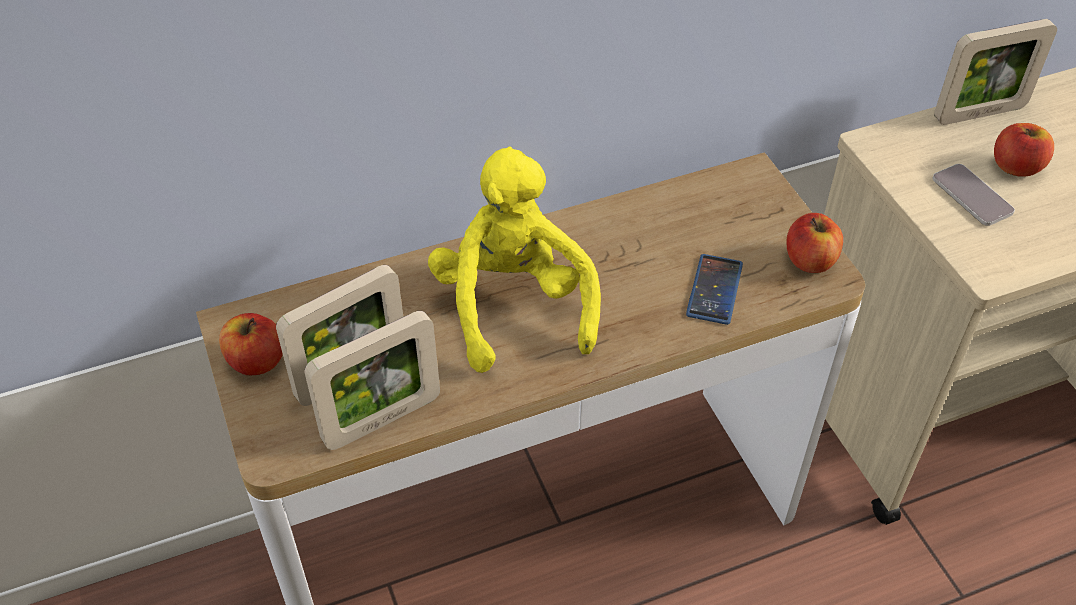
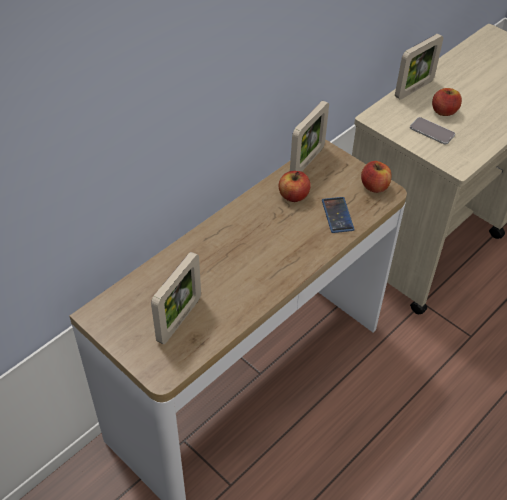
camera: 25 degrees left, 0 degrees up
(256, 361) = (121, 330): apple -> apple (293, 196)
(382, 420) = (209, 337): picture frame -> picture frame (307, 161)
(513, 306) = (242, 255): yellow plush toy -> none

